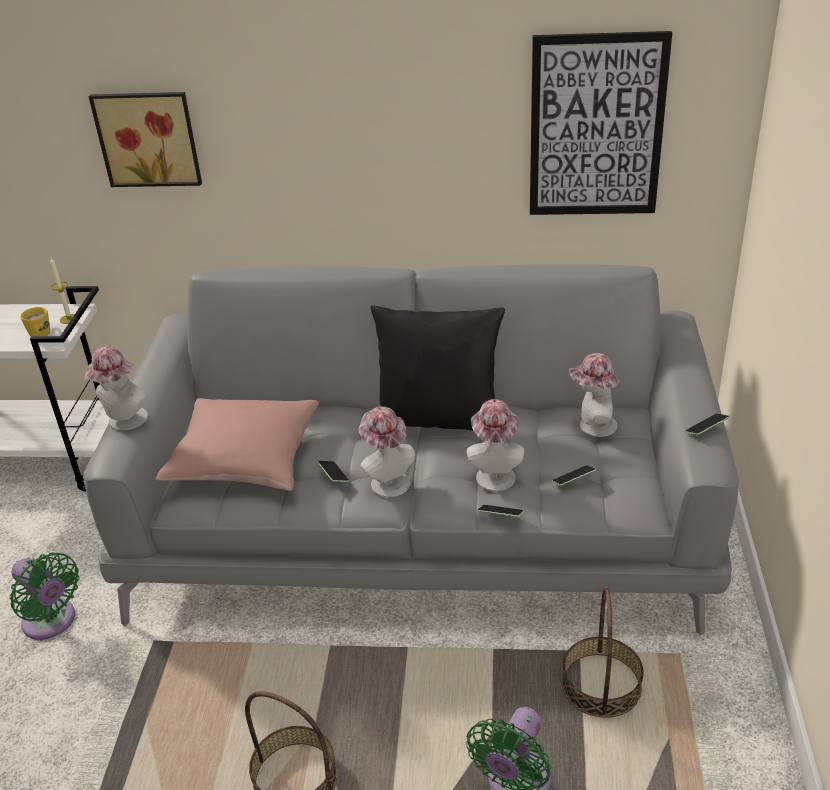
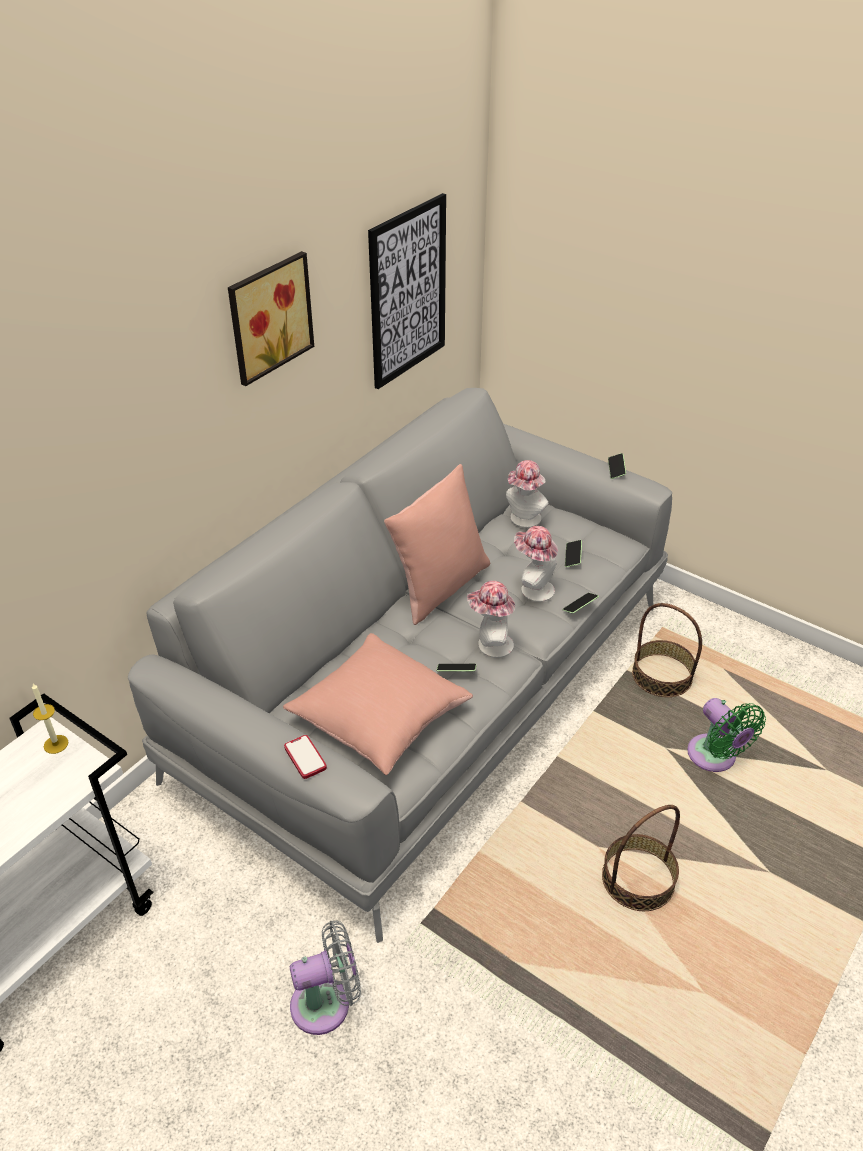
camera: 60 degrees left, 5 degrees up
(42, 332) = (55, 774): yellow mug -> none
(52, 622) = (327, 1003): green fan -> grey fan
(124, 422) = (305, 758): hat -> phone
(148, 138) = (76, 485): picture -> picture (267, 316)
(439, 420) = (439, 587): black pillow -> pink pillow

